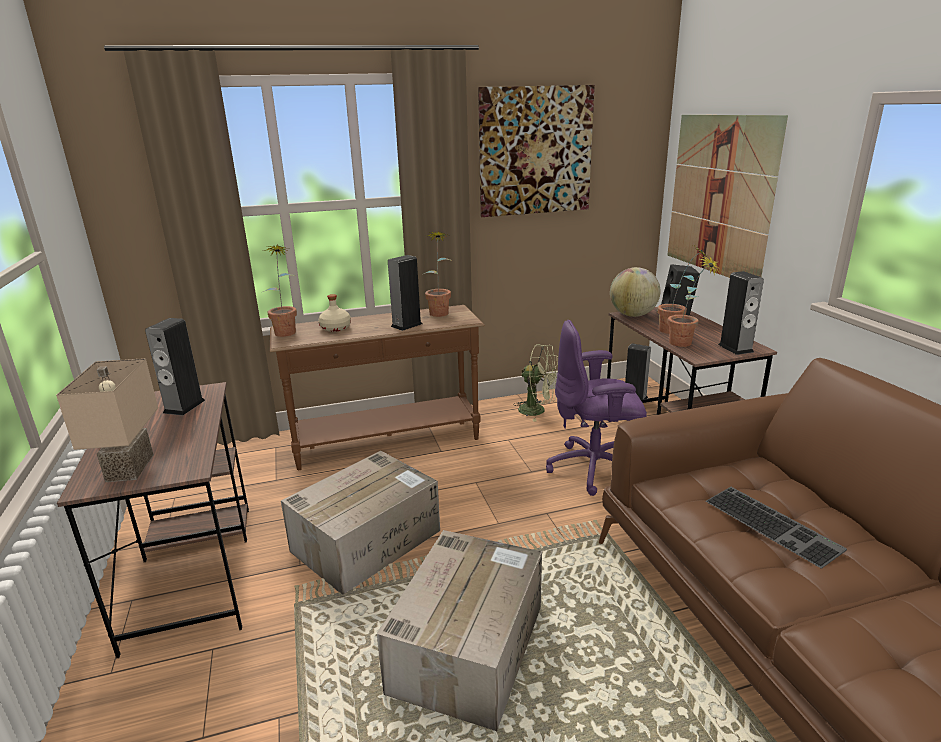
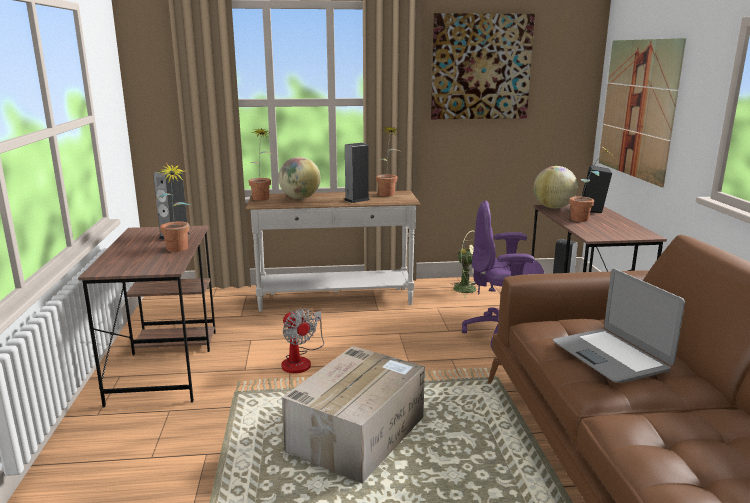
camera: 10 degrees right, 5 degrees down
(127, 468) = (127, 264): beige table lamp -> none
(335, 328) = (300, 198): beige bottle -> globe
(367, 540) = (300, 360): cardboard box -> fan
(387, 442) = (335, 300): brown console table -> white console table
(686, 345) = (587, 229): potted plant -> potted plant (178, 250)
(735, 348) = (630, 234): speaker -> none
(774, 524) = (611, 356): keyboard -> laptop

